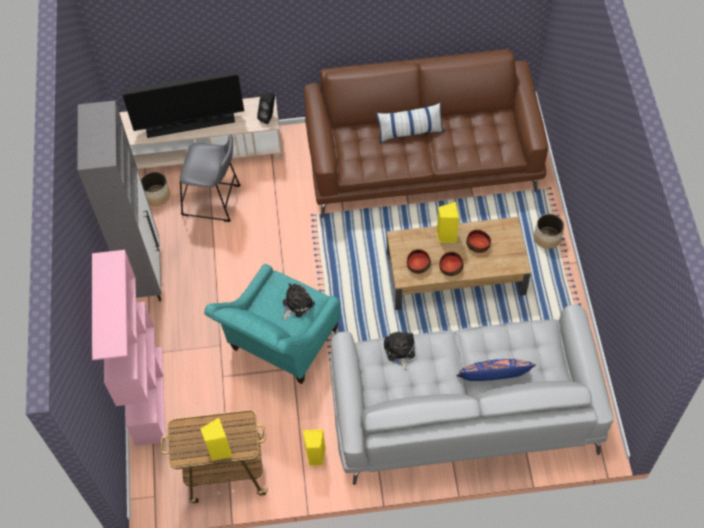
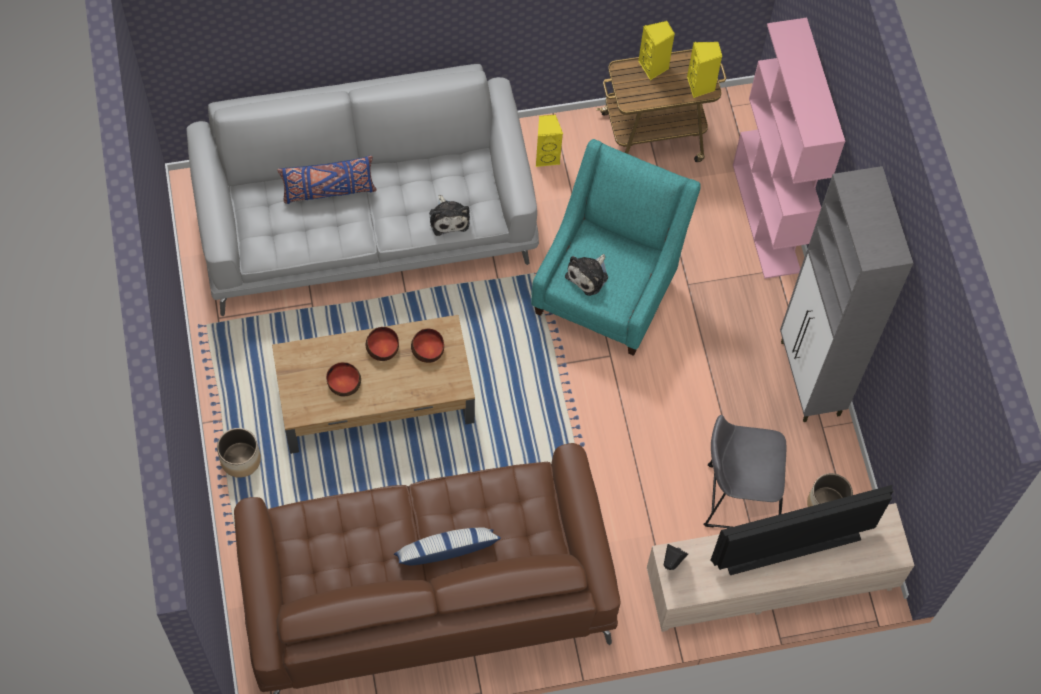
camera: 170 degrees right, 5 degrees up
(446, 235) = (389, 394): yellow speaker -> yellow speaker (701, 86)

